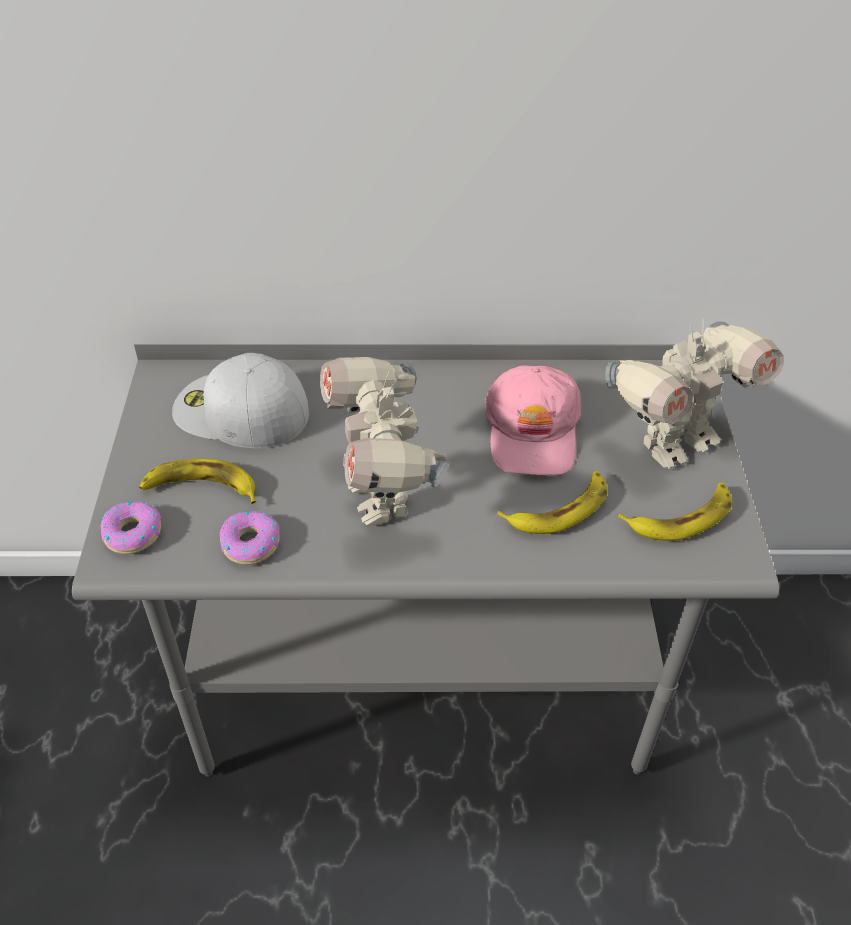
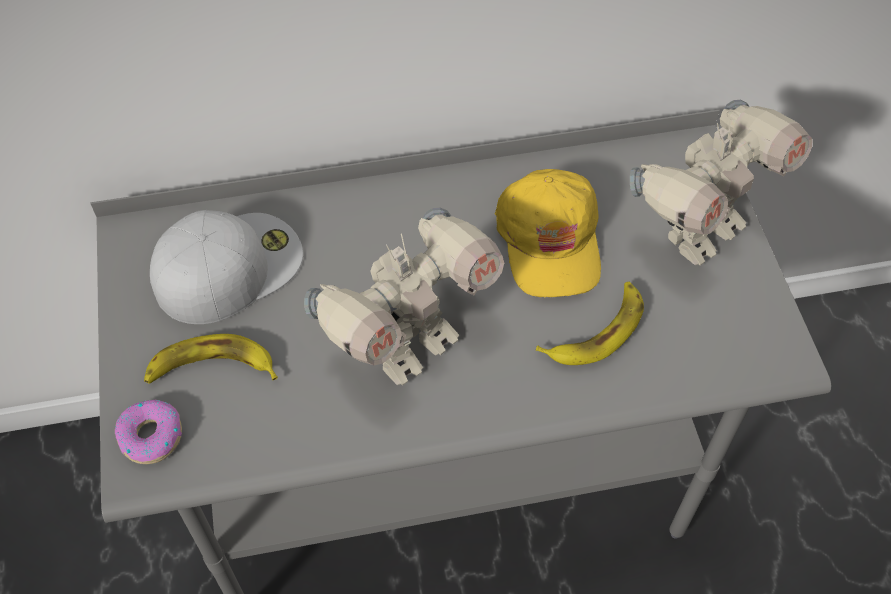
camera: 10 degrees left, 10 degrees up
(239, 411) = (229, 266): white cap -> white cap turned 135 degrees clockwise
(250, 543) = (282, 426): donut -> none
(382, 495) = (409, 345): toy robot -> toy robot turned 105 degrees counterclockwise
(532, 431) = (550, 241): pink cap -> yellow cap
(681, 517) = (721, 319): banana -> none

